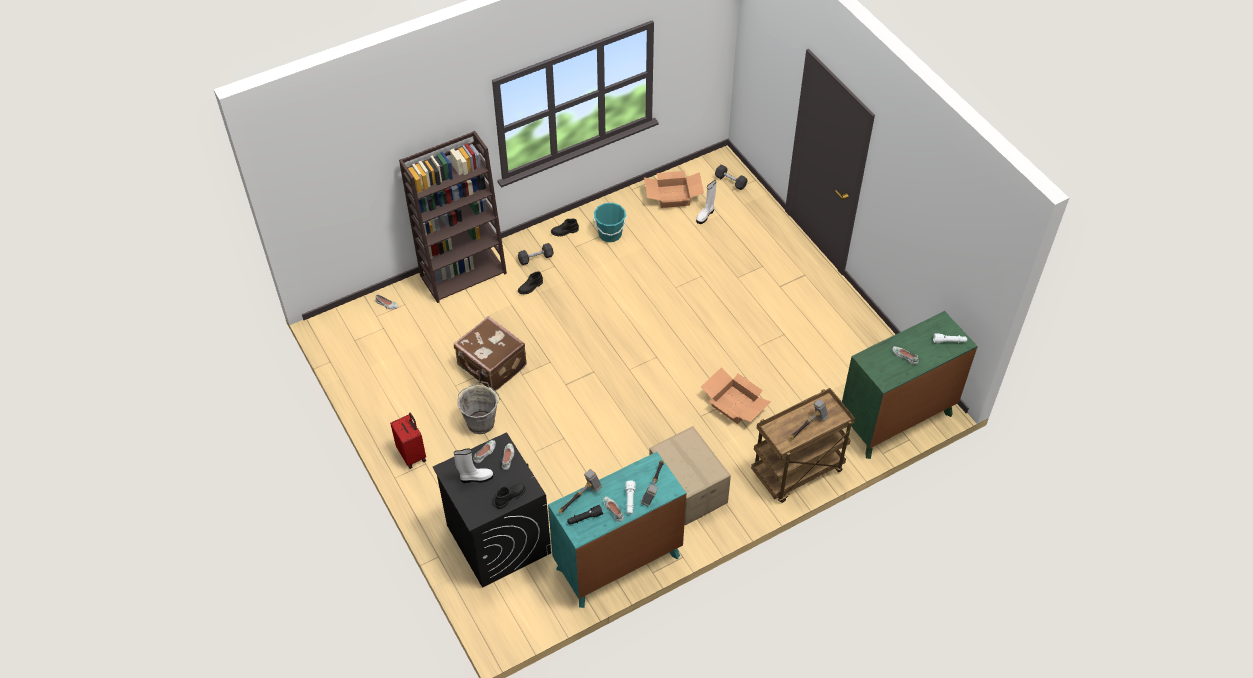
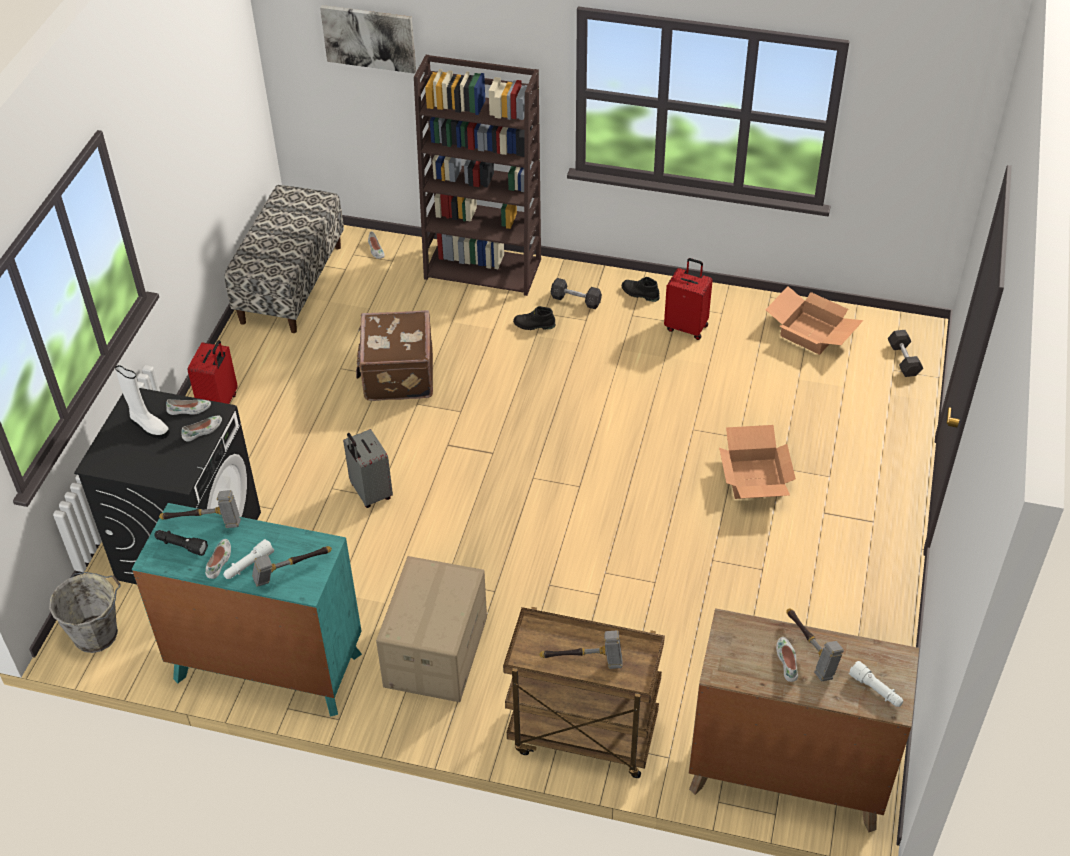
camera: 45 degrees right, 5 degrees down
(355, 169) = (369, 38): none -> picture
(362, 358) = (291, 283): none -> bench
(481, 422) = (319, 420): grey bucket -> grey bucket (97, 634)
(510, 497) = (153, 470): black boot -> none
(557, 439) = (370, 493): none -> grey suitcase
(610, 234) = (687, 327): turquoise bucket -> red suitcase
(705, 215) = (826, 376): white boot -> none
(735, 404) = (604, 603): cardboard box -> cardboard box (756, 479)
(896, 420) = (786, 776): green dresser -> brown dresser
(908, 344) = (810, 650): none -> hammer

